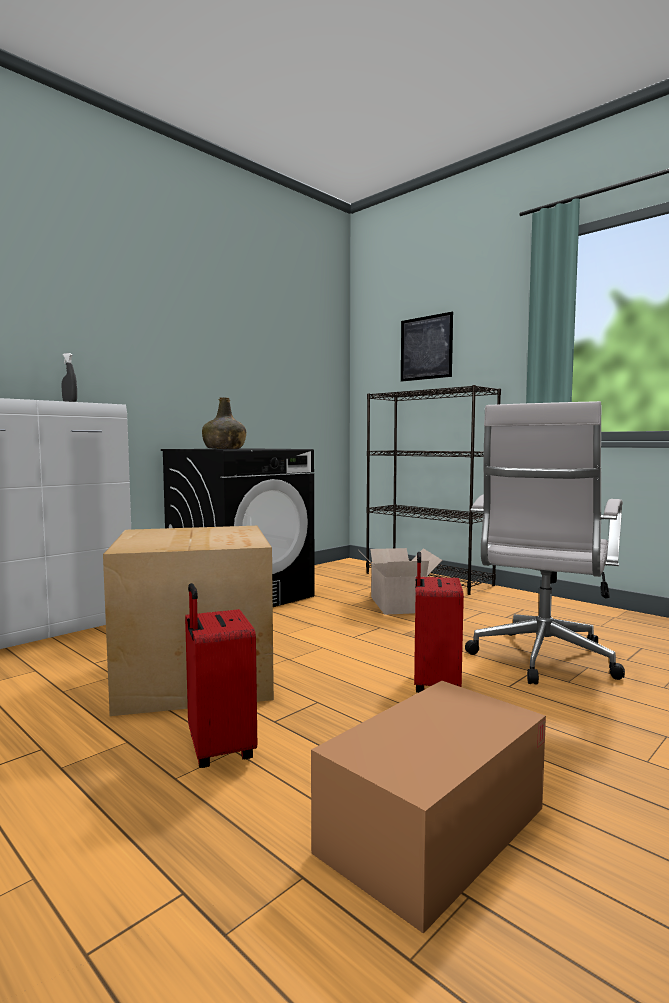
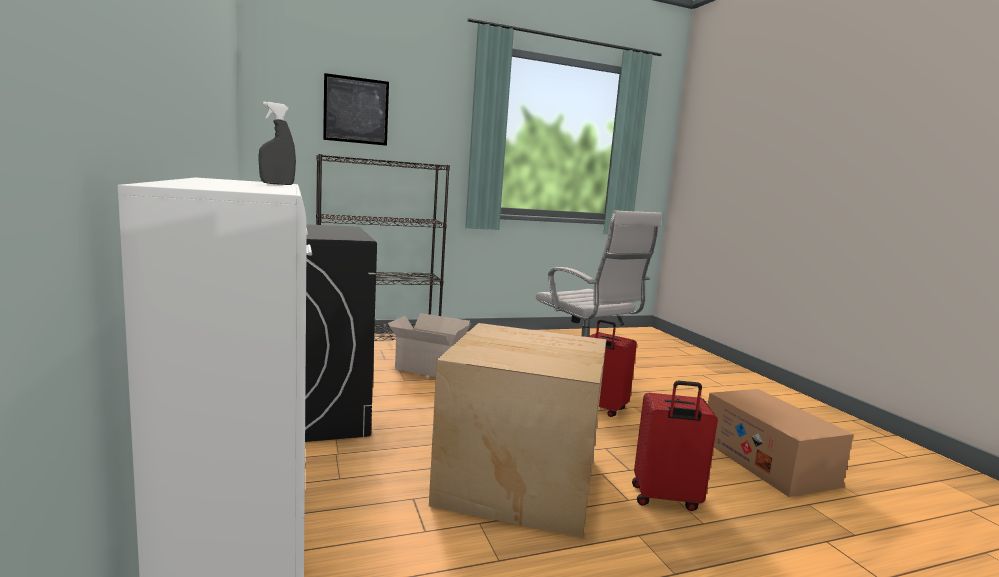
camera: 65 degrees left, 5 degrees up
(224, 449) = (330, 235): green bottle -> none

